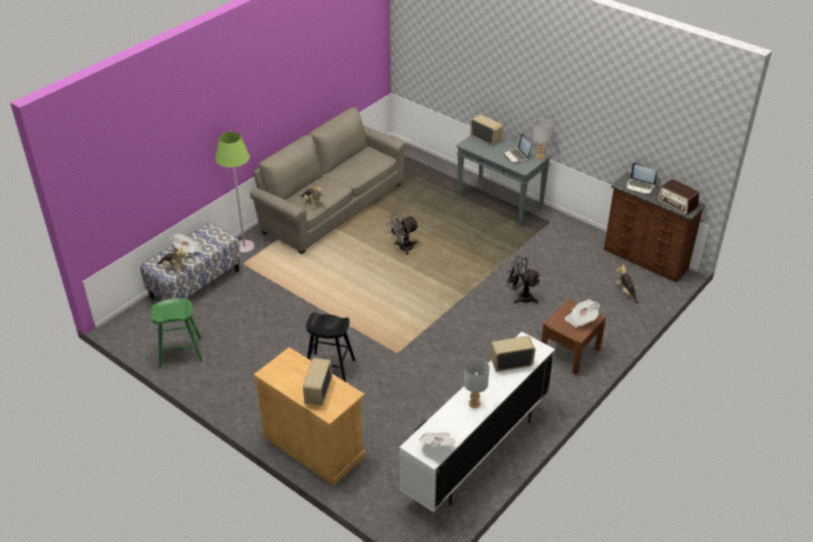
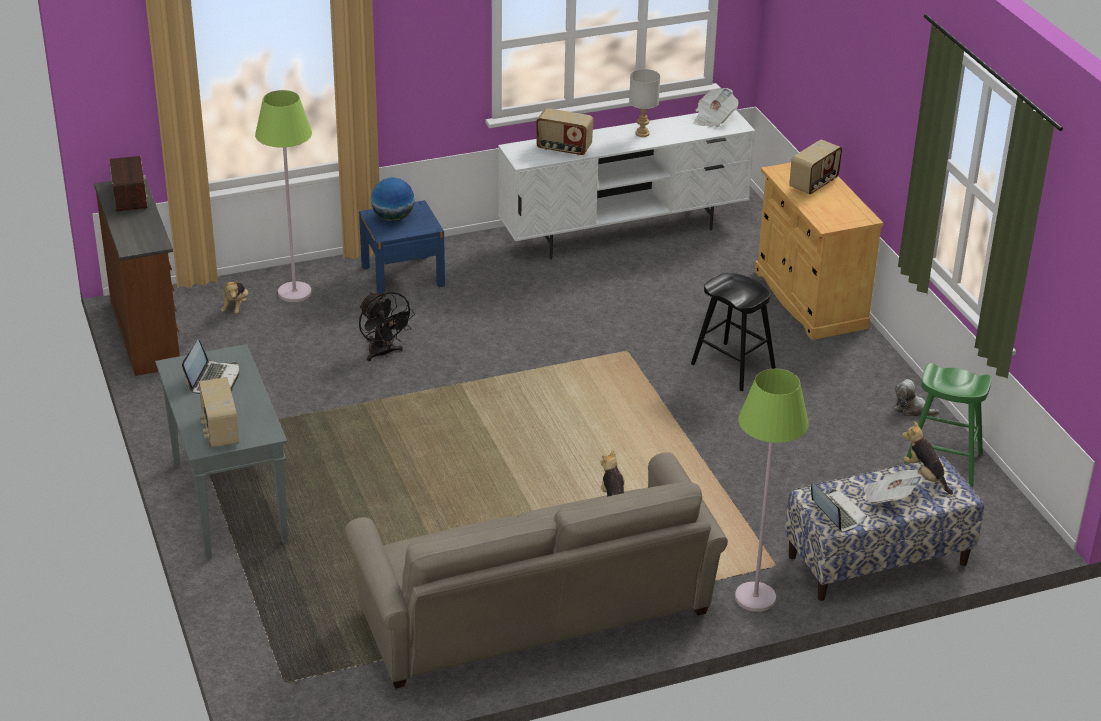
camera: 150 degrees left, 5 degrees down
(210, 381) = (912, 409): none -> plush toy
(403, 248) = (481, 487): grey fan -> none
(540, 156) = (178, 364): grey table lamp -> none
(570, 352) = (403, 276): brown nightstand -> blue nightstand
(581, 320) = (393, 218): newspaper -> globe
(610, 314) = (294, 293): none -> green floor lamp
(640, 186) = (137, 232): laptop -> laptop (836, 513)

